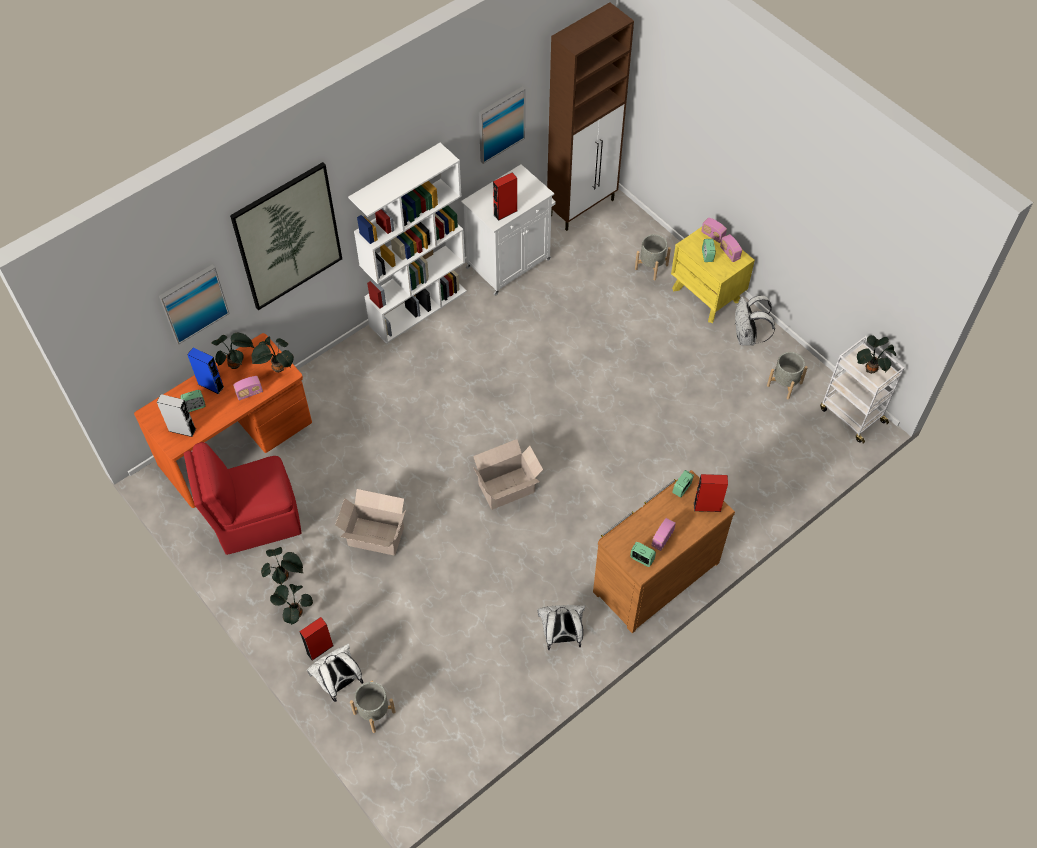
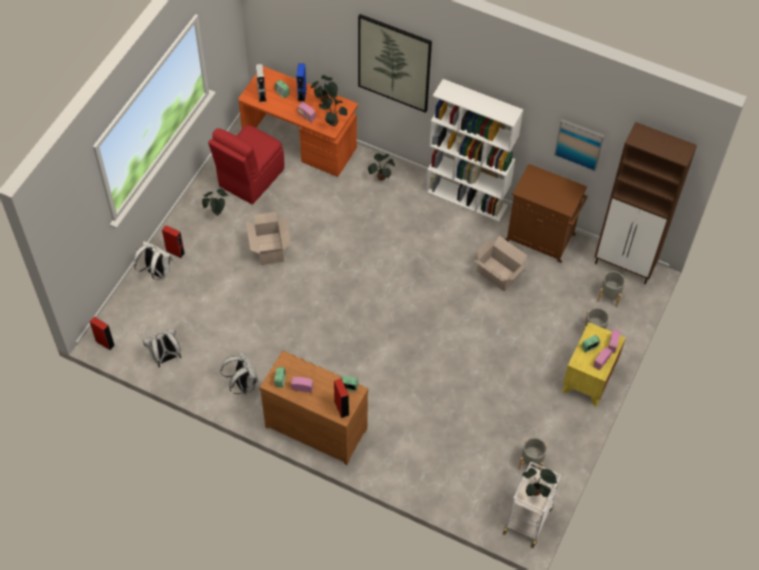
camera: 65 degrees right, 0 degrees up
(194, 303) = (321, 42): picture -> none
(255, 520) = (250, 178): red chair -> red chair turned 105 degrees counterclockwise
(295, 613) = (194, 228): potted plant -> potted plant (381, 176)
(374, 712) = (145, 298): grey planter -> grey planter (609, 296)
(505, 213) = (533, 194): red speaker -> red speaker (105, 343)
(508, 488) = (344, 310): cardboard box -> cardboard box (498, 275)
(509, 262) = (541, 238): white cabinet -> brown cabinet
(747, 337) = (562, 421): white backpack -> white backpack (166, 357)

